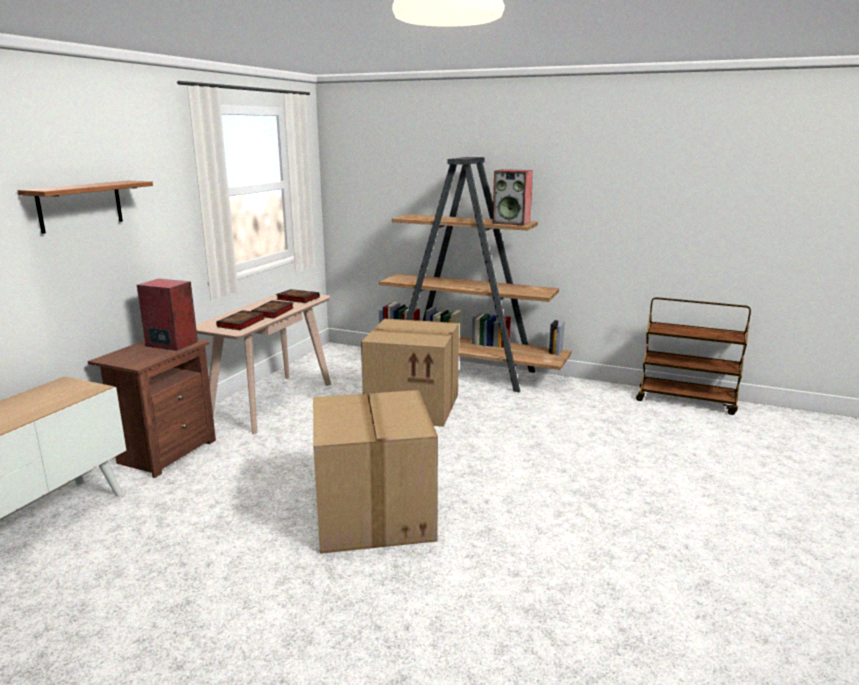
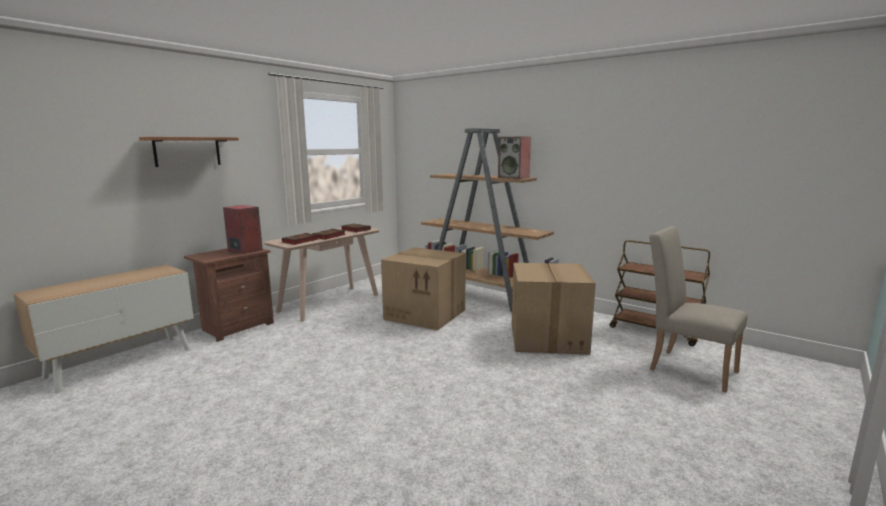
camera: 15 degrees right, 5 degrees down
(376, 515) = (341, 385): cardboard box -> cardboard box (549, 338)
(740, 441) = (686, 367): none -> beige chair

